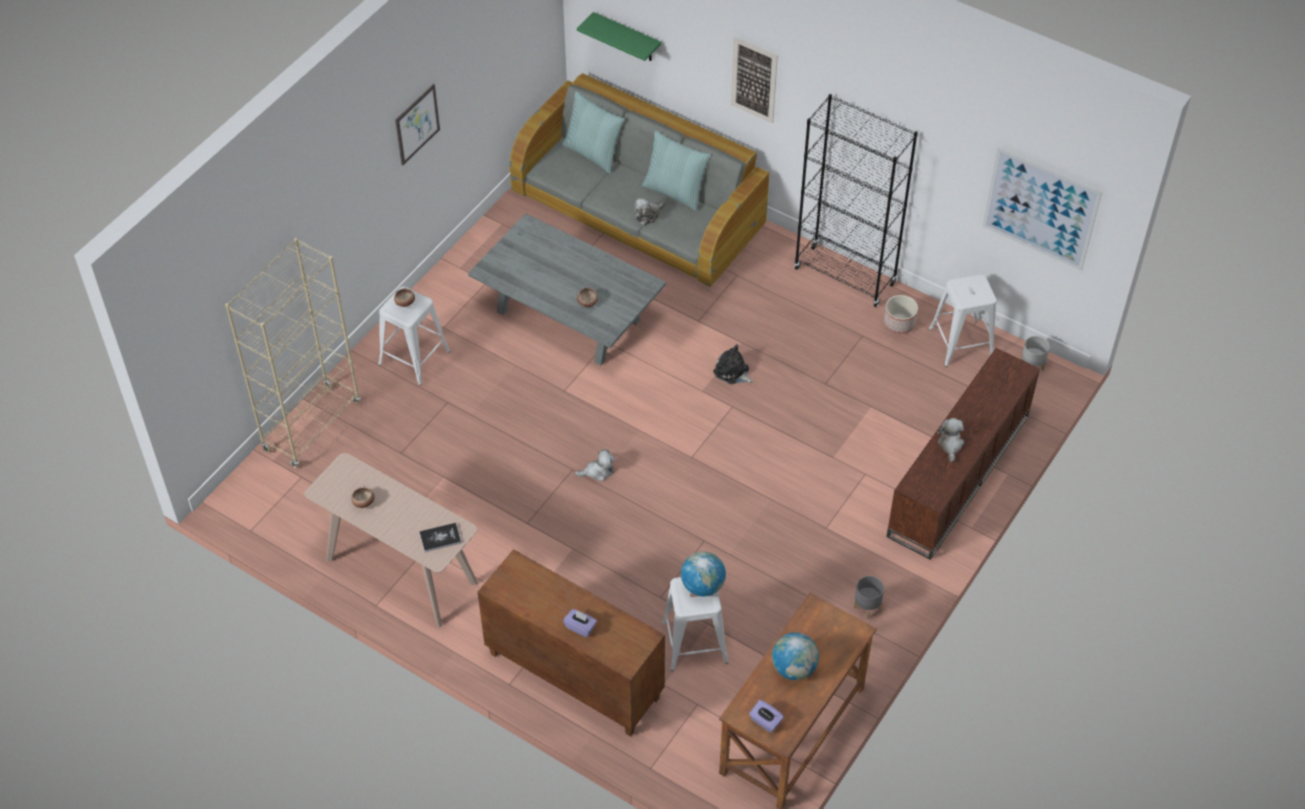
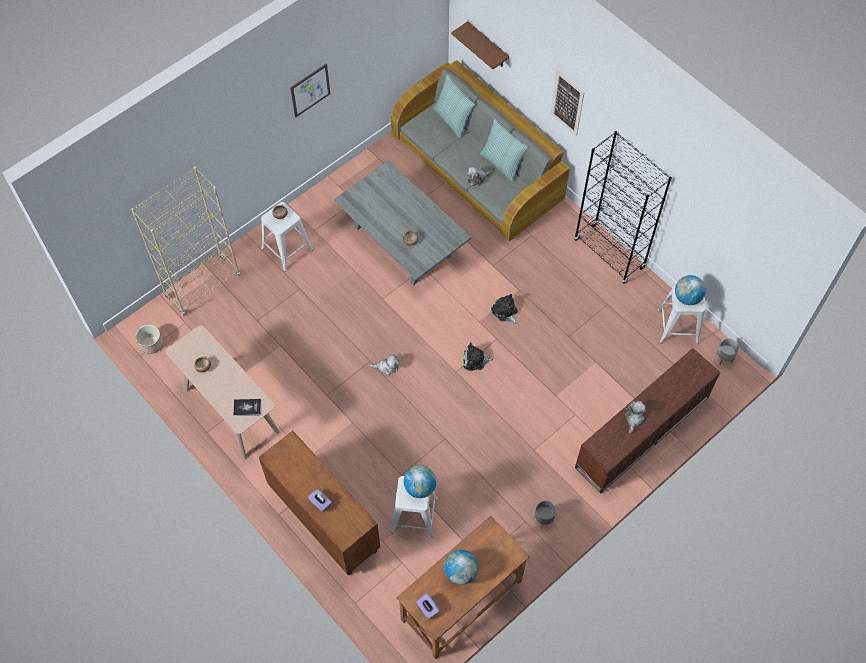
camera: 15 degrees right, 10 degrees up
(627, 38) = (487, 46): green shelf -> brown shelf
(713, 438) = (475, 360): none -> plush toy
(899, 323) = (637, 300): planter -> planter (151, 344)
(969, 291) = (687, 297): none -> globe
(1040, 209) = (749, 258): picture -> none

